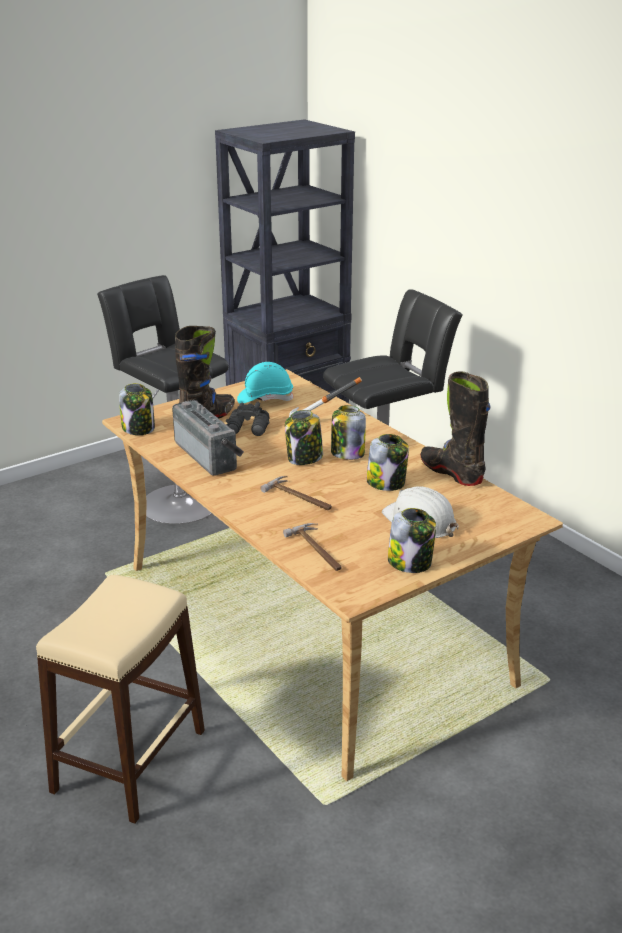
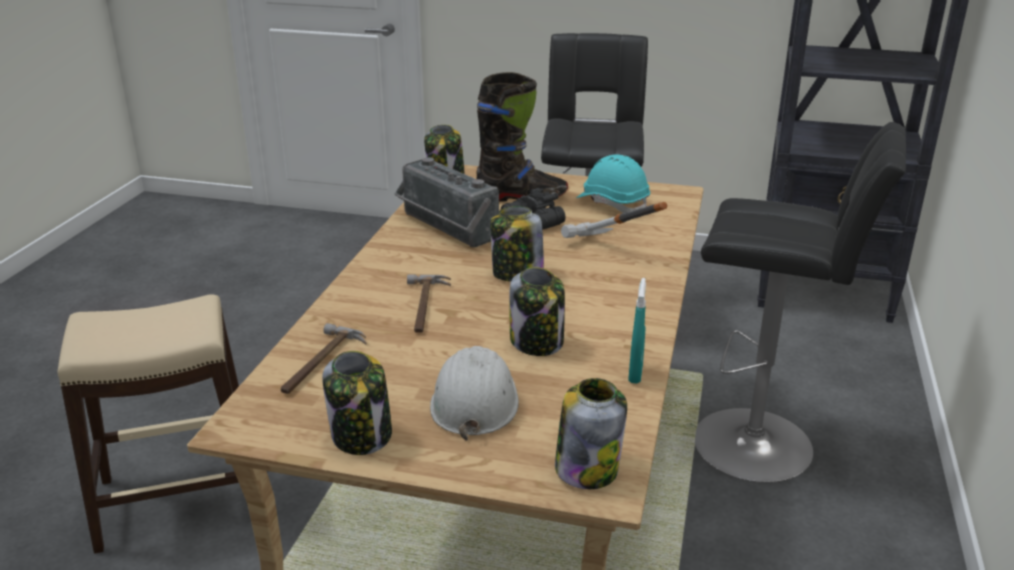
camera: 50 degrees right, 0 degrees up
(209, 455) = (445, 228): radio -> radio turned 120 degrees clockwise
(347, 453) = (568, 291): jar -> jar (587, 468)
(451, 472) = (635, 374): black boot -> turquoise spray bottle

